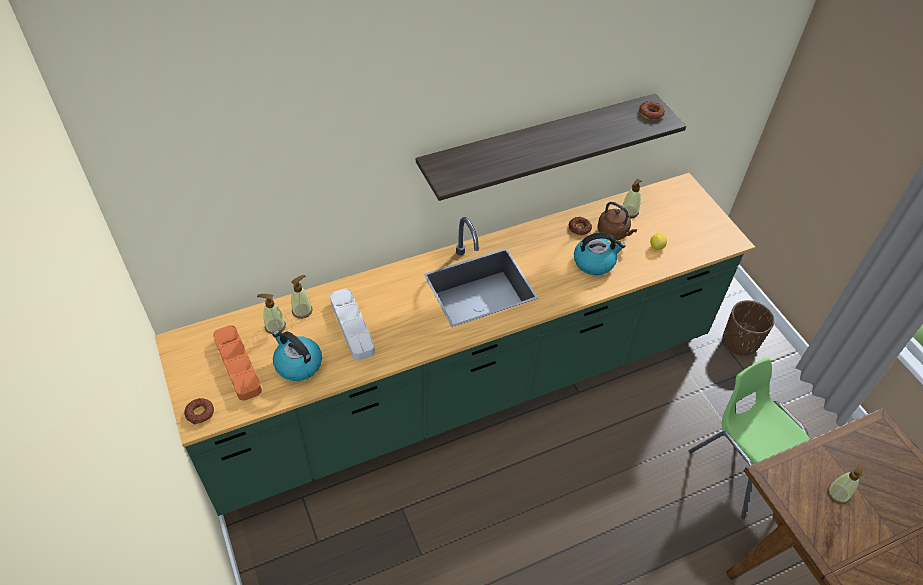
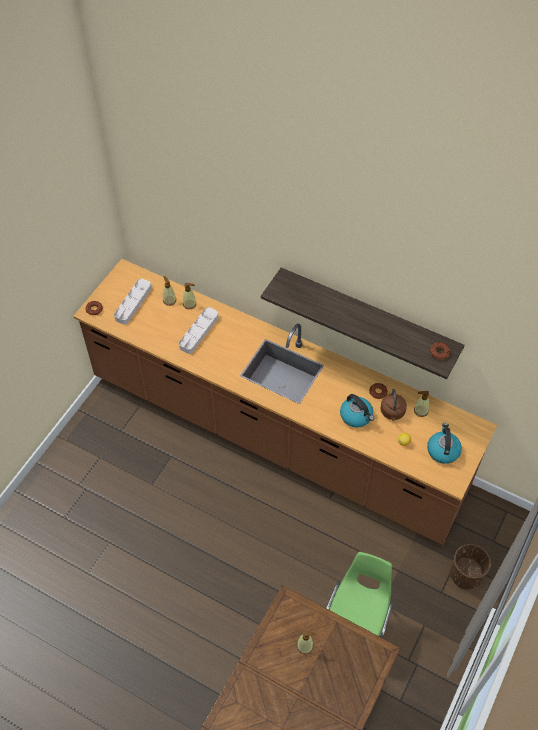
camera: 55 degrees right, 5 degrees up
(238, 365) = (133, 303): orange tray -> grey tray
(297, 364) = (155, 326): kettle -> kettle (442, 450)
(456, 393) = (269, 432): green counter -> brown counter

